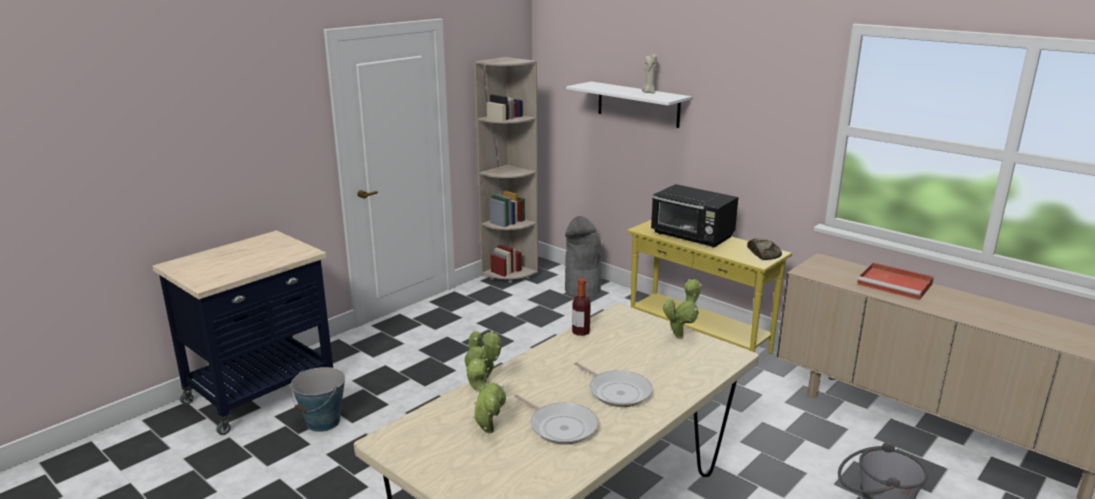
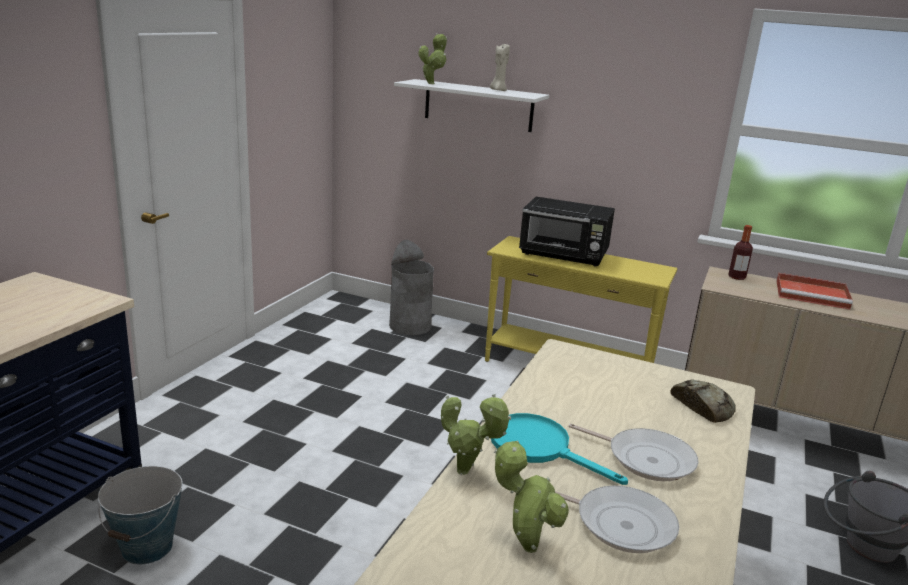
camera: 20 degrees left, 0 degrees up
(510, 277) = (317, 318): beige bookcase -> none
(545, 375) = (539, 448): none -> turquoise frying pan
(581, 332) = (536, 381): bottle -> bottle (736, 277)
(681, 336) = (654, 373): potted plant -> potted plant (432, 83)
(763, 253) = (651, 270): bread -> bread (703, 406)

